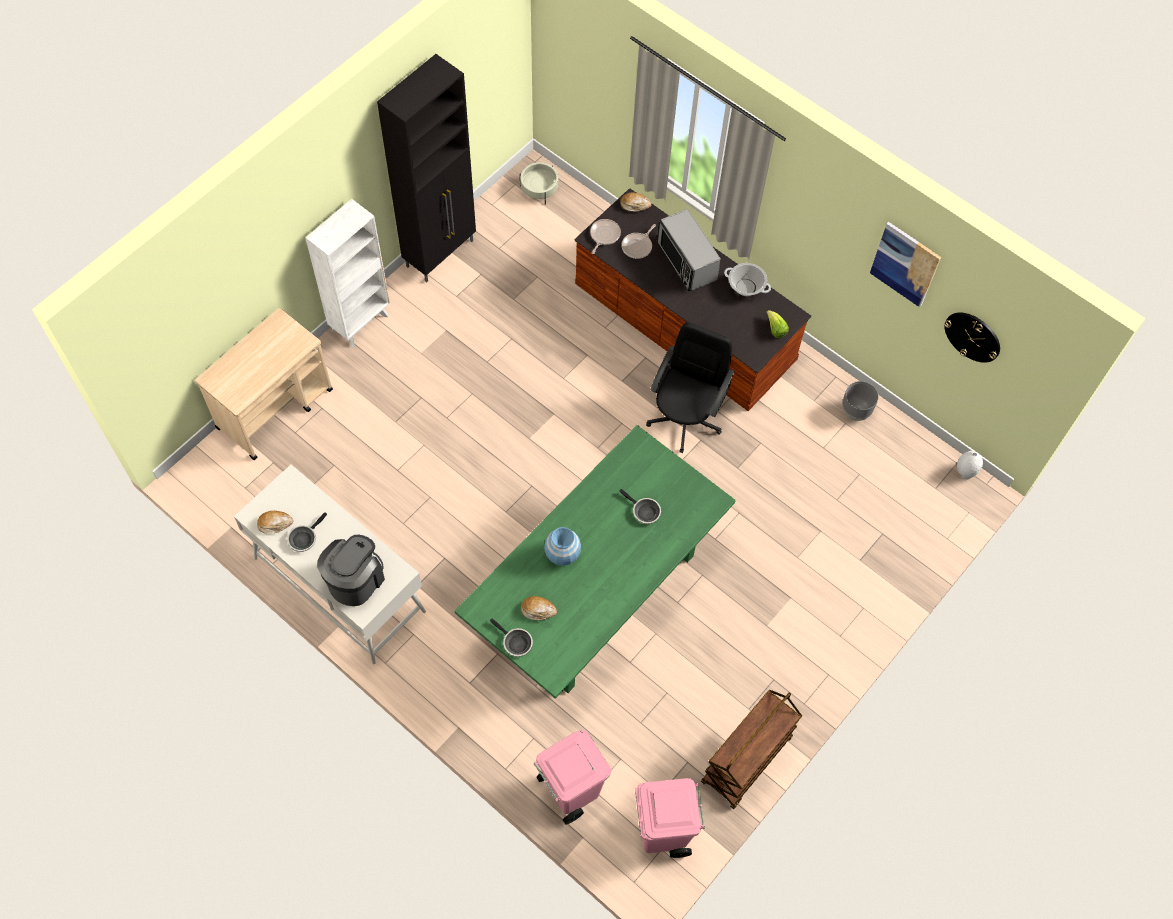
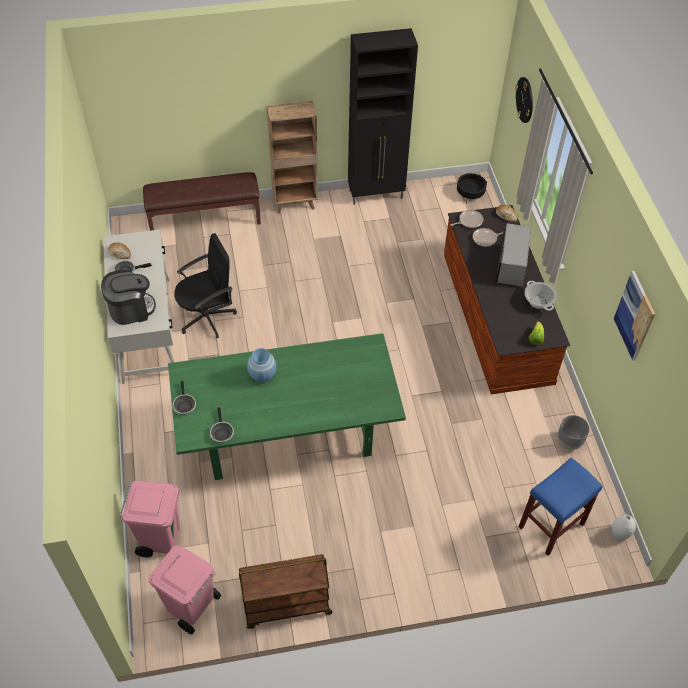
camera: 40 degrees right, 10 degrees down
(275, 408) = (205, 219): beige cart -> brown bench
(361, 322) = (295, 203): white bookcase -> brown bookcase
(538, 610) = (216, 396): bread -> none
(539, 189) = (470, 193): beige planter -> black planter
(644, 511) = (338, 384): frying pan -> frying pan (221, 432)
(685, 418) = (444, 372): black office chair -> black office chair (207, 317)
(905, 508) = (551, 526): none -> blue stool
(972, 336) = (656, 401): wall clock -> wall clock (525, 100)

